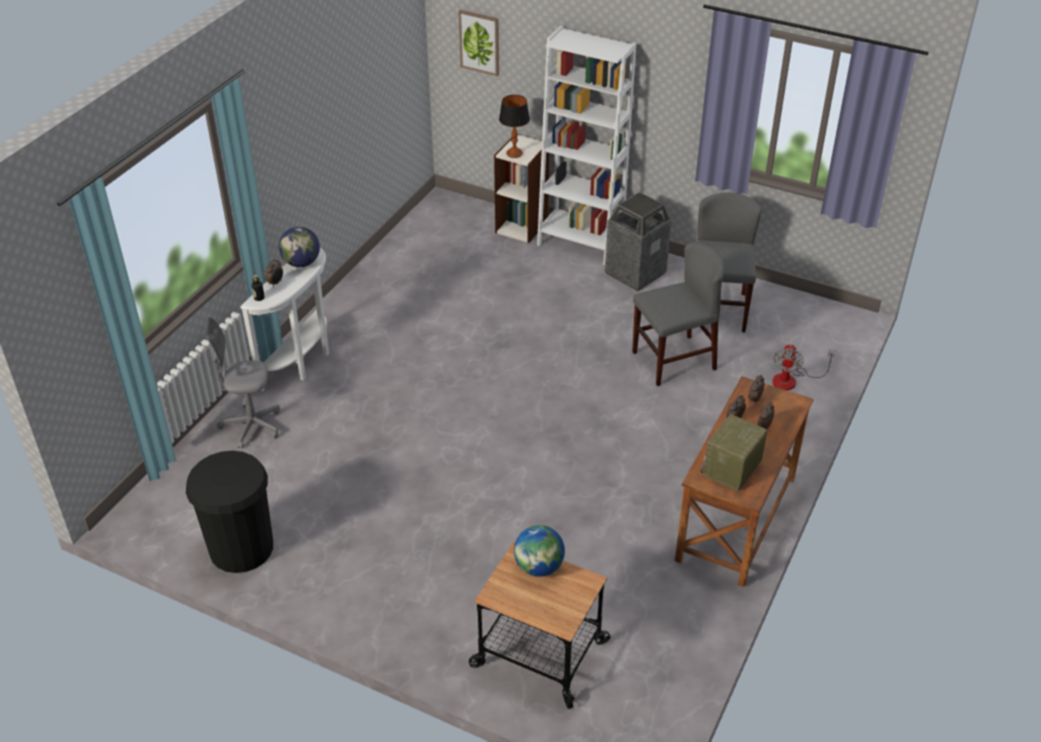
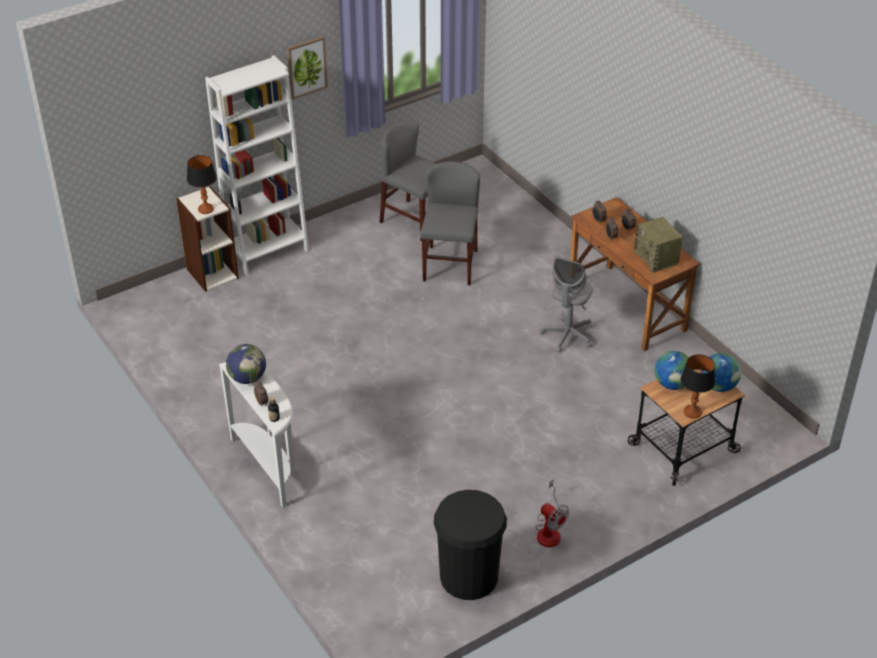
camera: 60 degrees left, 0 degrees up
(251, 426) = (326, 526): grey office chair -> grey office chair (568, 336)
(479, 42) = (127, 135): picture -> picture (306, 67)
(503, 601) = (692, 412): none -> table lamp
(567, 610) = (718, 386): none -> globe
(634, 273) = (333, 240): trash can -> none
(791, 380) = (517, 222): fan -> fan (549, 530)

